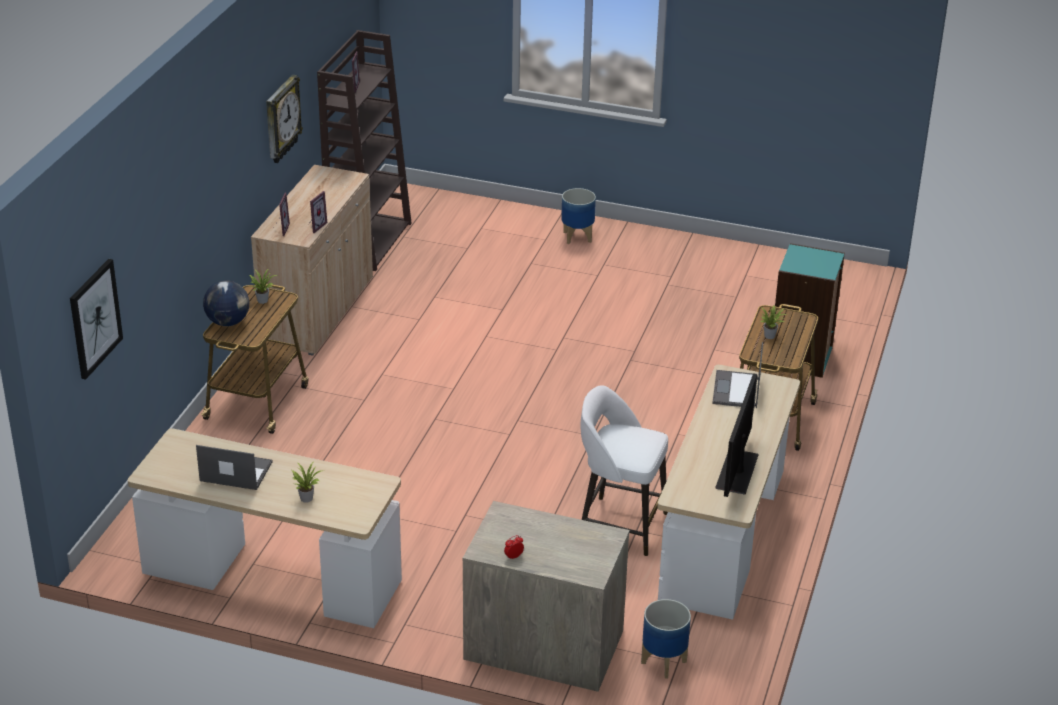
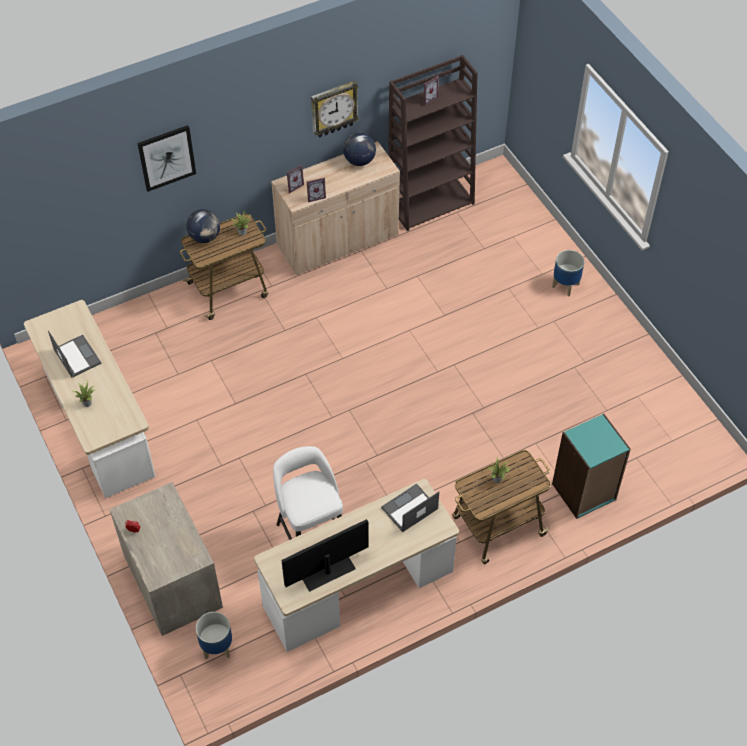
camera: 45 degrees right, 20 degrees up
(95, 318) = (51, 213): picture -> picture (166, 157)
(318, 184) = (359, 160): none -> globe

